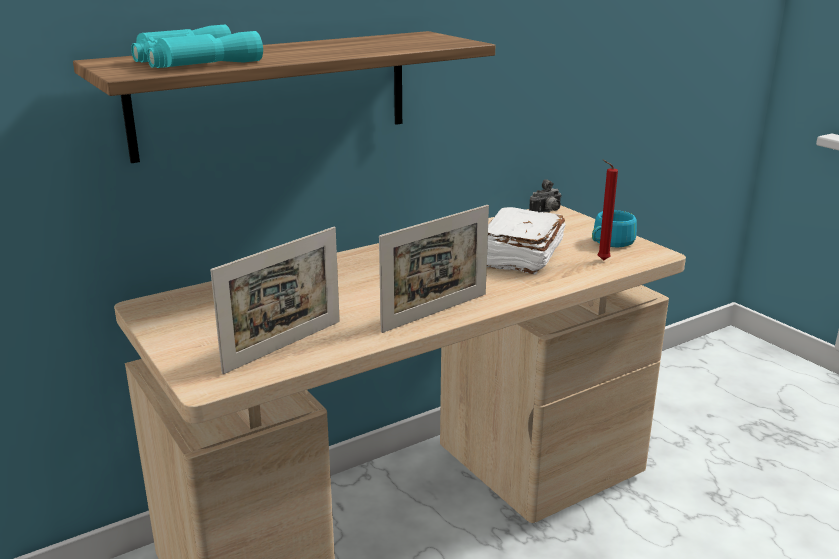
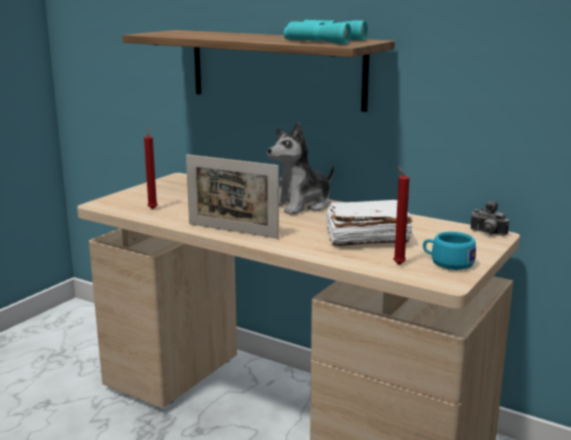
camera: 65 degrees right, 5 degrees down
(192, 61) = (190, 34): turquoise binoculars -> turquoise binoculars (322, 40)
(284, 346) = (153, 208): picture frame -> red candle
(377, 260) = (301, 205): none -> plush toy

